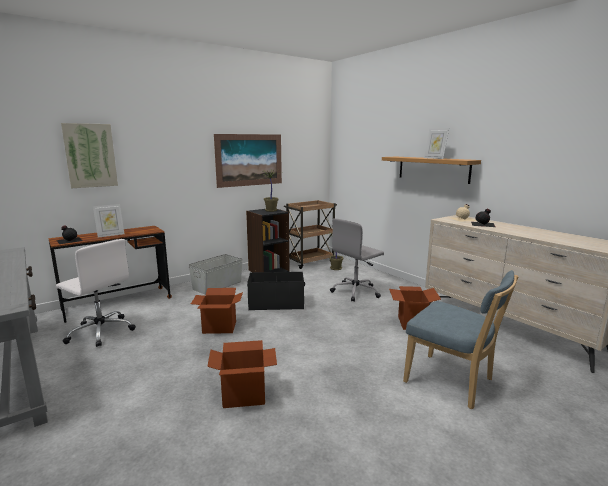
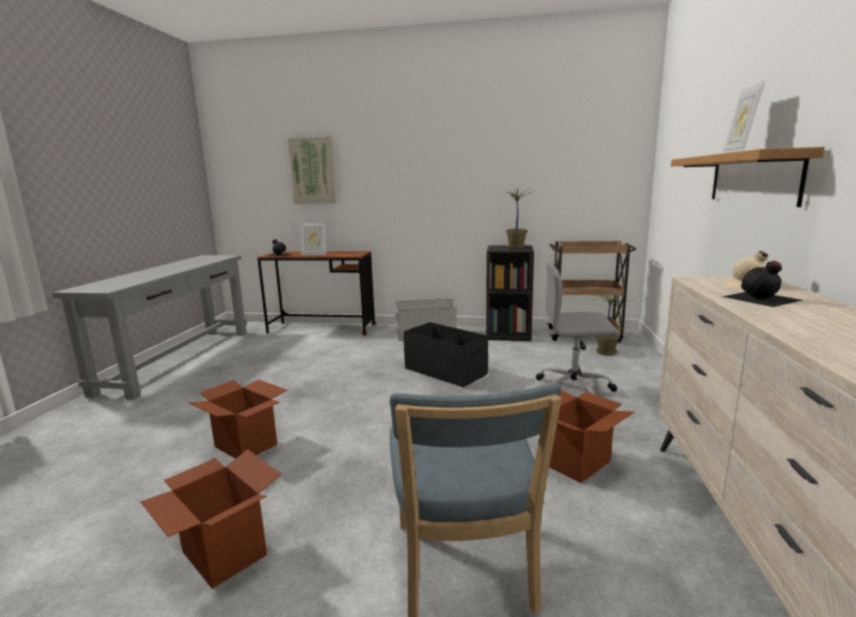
camera: 45 degrees right, 0 degrees up
(101, 331) = (271, 348): white office chair -> none
(219, 327) = (349, 376): cardboard box -> cardboard box (223, 553)
(249, 160) = (499, 175): picture -> none

